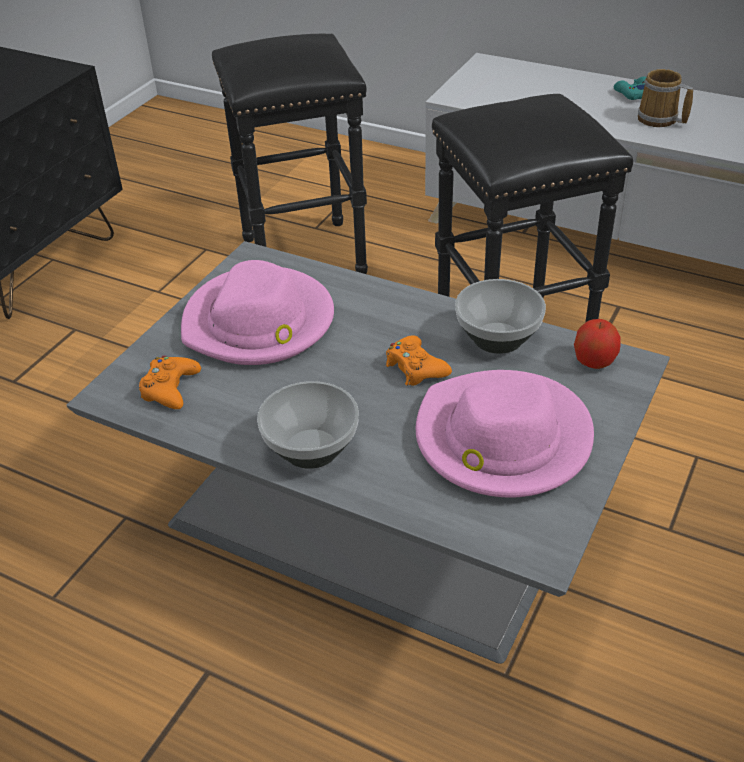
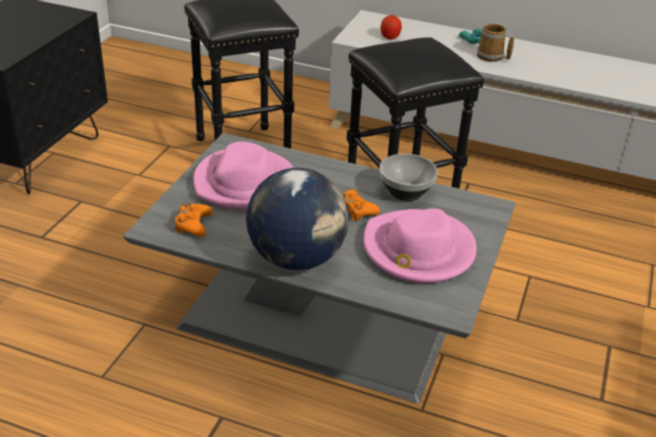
camera: 10 degrees left, 5 degrees down
(312, 448) = (296, 258): bowl -> globe
(594, 362) = (469, 205): apple -> apple (390, 37)

